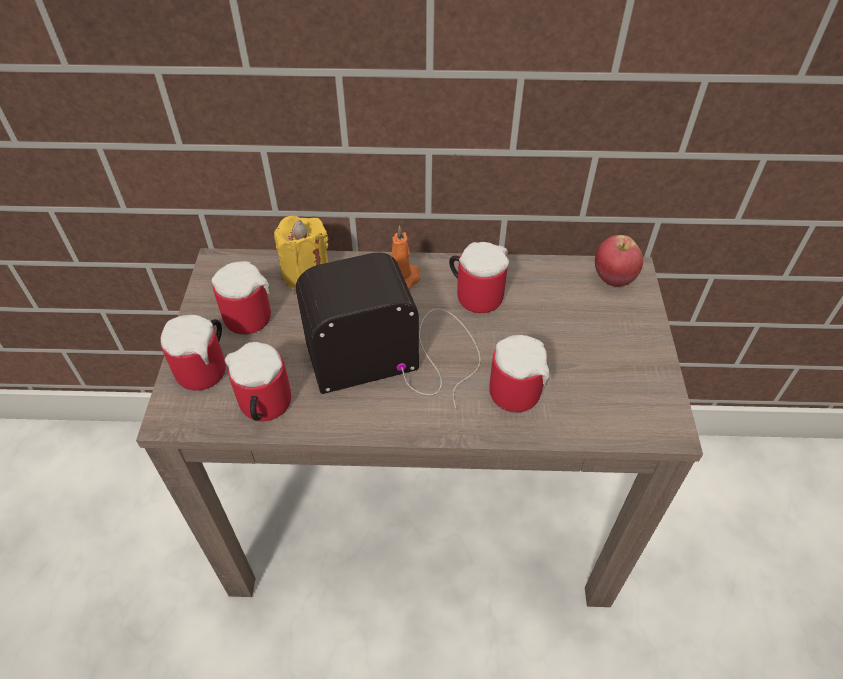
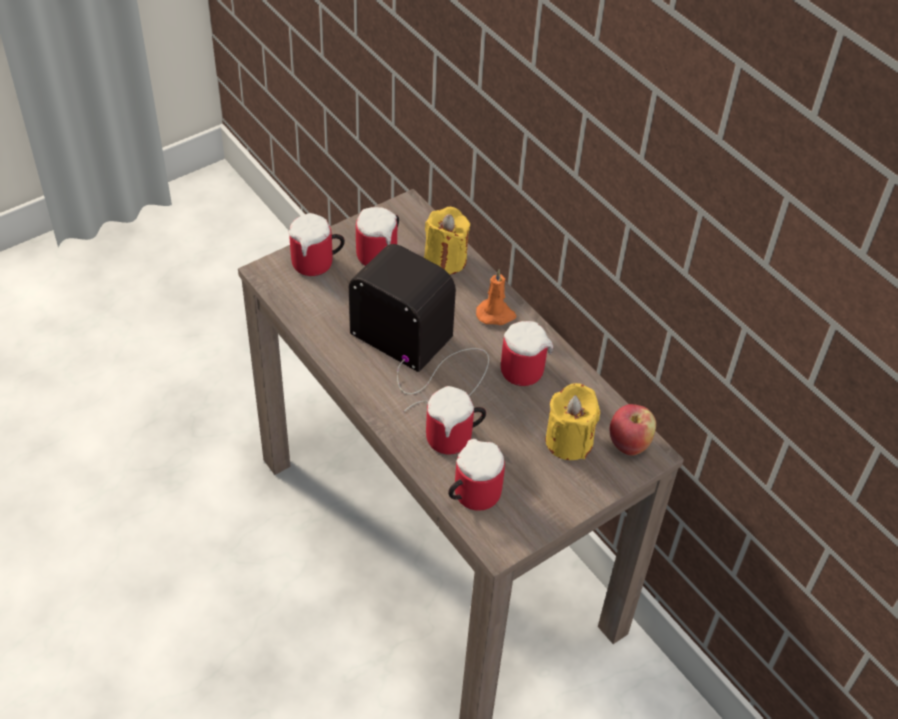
camera: 50 degrees right, 0 degrees up
(262, 407) = (313, 311): mug -> mug (470, 494)
(582, 312) = (569, 441): none -> yellow candle

